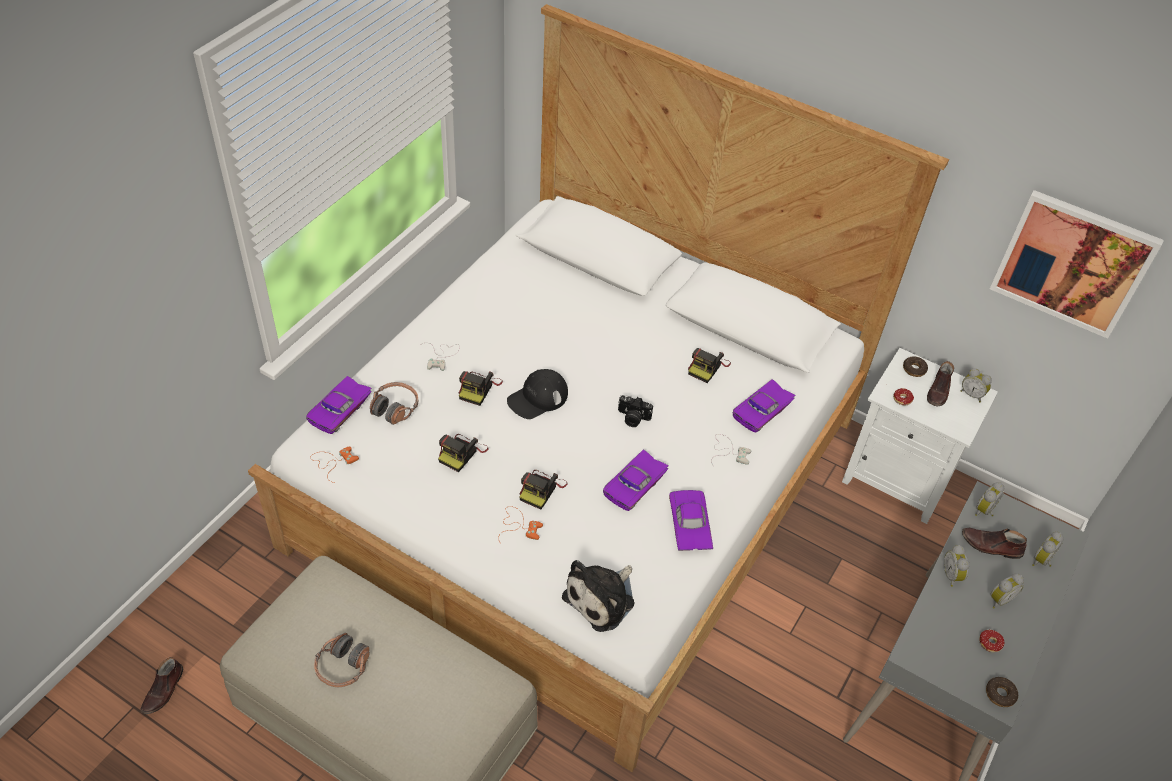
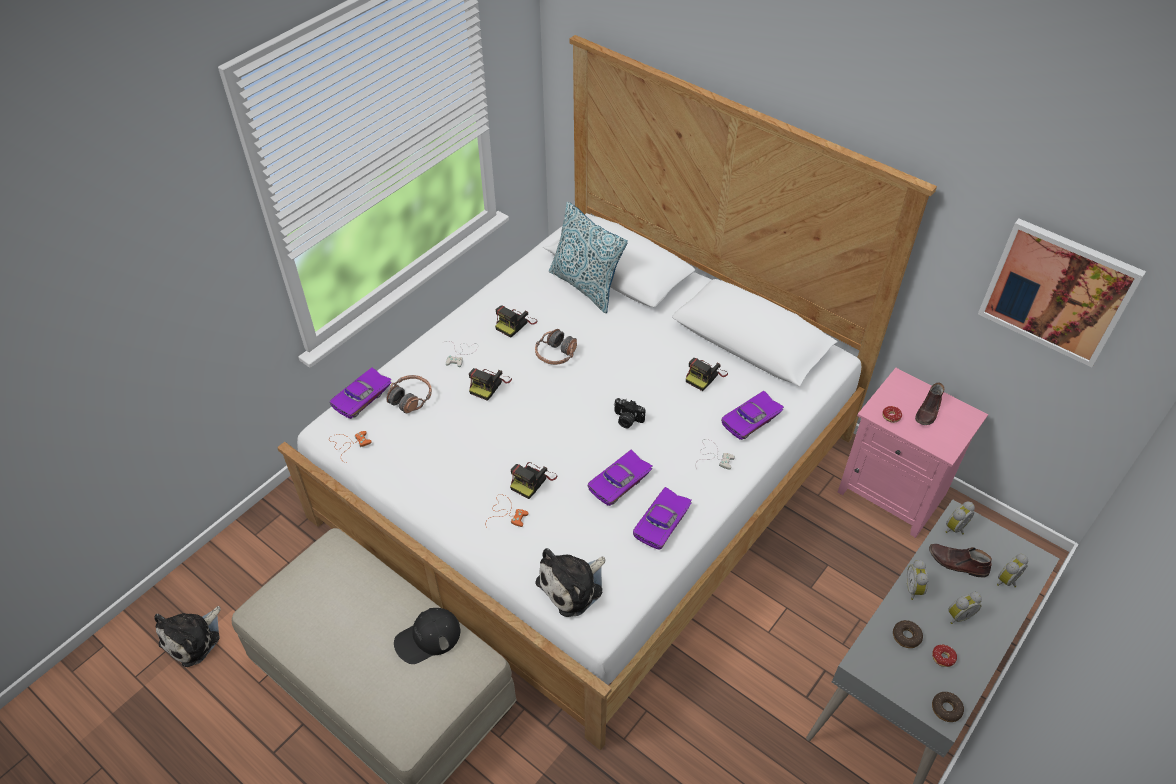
camera: 10 degrees right, 0 degrees up
(163, 690) = (193, 638): brown shoe -> plush toy
(342, 666) = (336, 630): headphones -> headphones (556, 354)
(462, 453) = (464, 443): camera -> camera (515, 324)
(537, 398) = (541, 396): black cap -> black cap (427, 638)
(566, 276) = (586, 286): none -> pillow
(687, 526) = (663, 523): purple toy car -> purple toy car turned 150 degrees counterclockwise
(899, 478) = (894, 492): white nightstand -> pink nightstand
(914, 369) = (907, 388): donut -> donut (906, 636)
(972, 394) = (961, 415): alarm clock -> none

